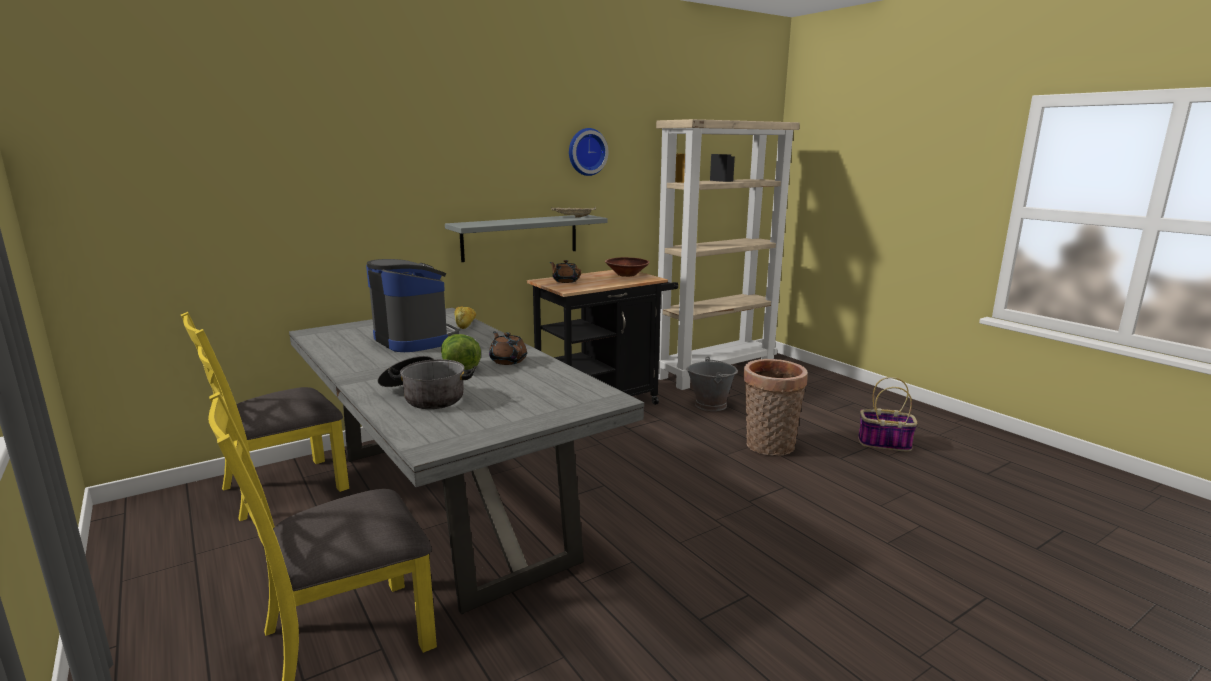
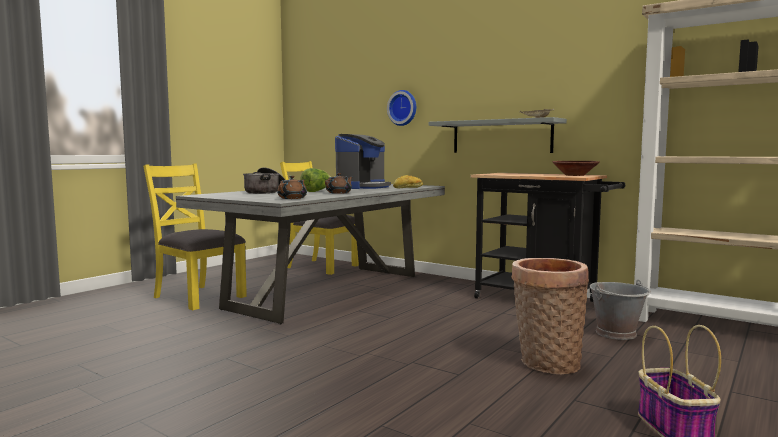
camera: 70 degrees right, 10 degrees down
(565, 281) = (513, 173): brown teapot -> brown teapot (293, 198)
(586, 152) = (569, 60): wall clock -> wall clock (403, 108)

